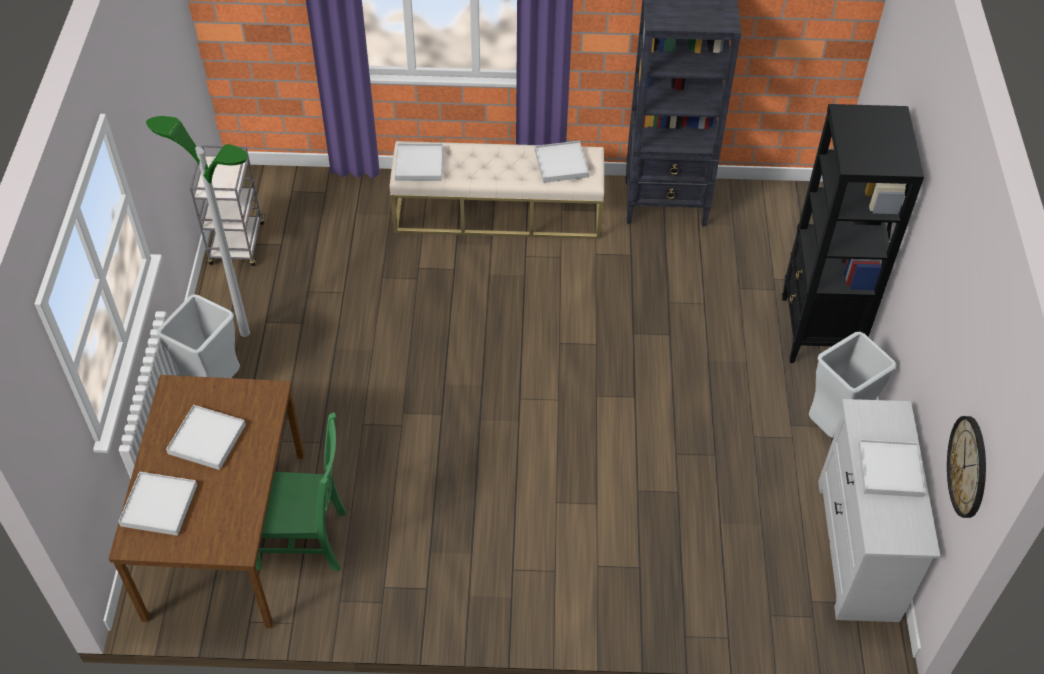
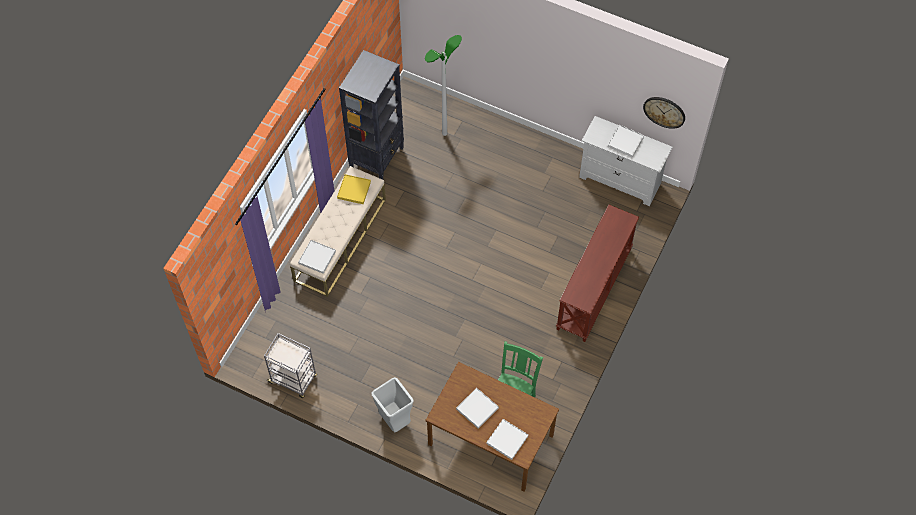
camera: 65 degrees left, 10 degrees up
(244, 333) = (363, 394): floor lamp -> floor lamp (444, 133)
(561, 164) = (354, 190): white tray -> yellow tray
(602, 589) = (594, 289): none -> brown console table
(818, 331) = (496, 133): black bookcase -> none
(834, 425) = (552, 155): grey trash can -> none

